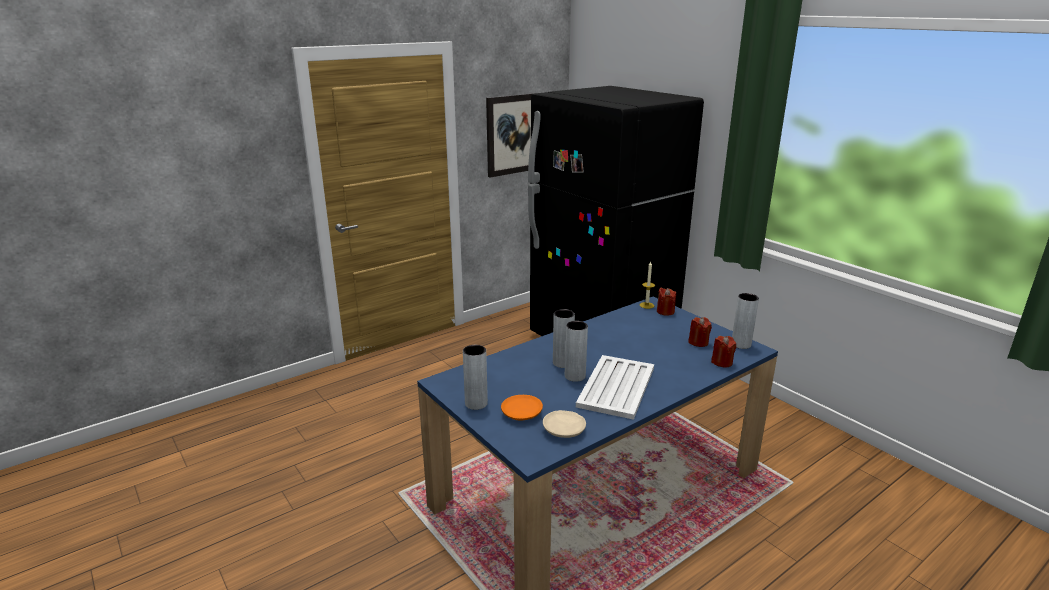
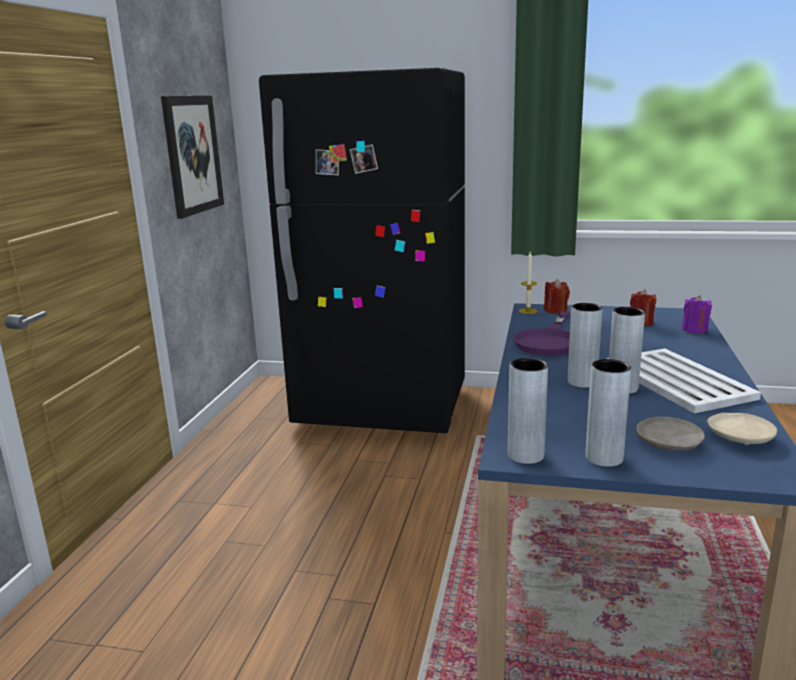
camera: 40 degrees left, 5 degrees down
(521, 413) = (668, 443): orange plate -> beige plate
(608, 331) = (549, 341): none -> purple frying pan
(722, 362) = (694, 330): red candle -> purple candle
(741, 344) = (671, 313): grey vase -> grey vase (525, 455)

